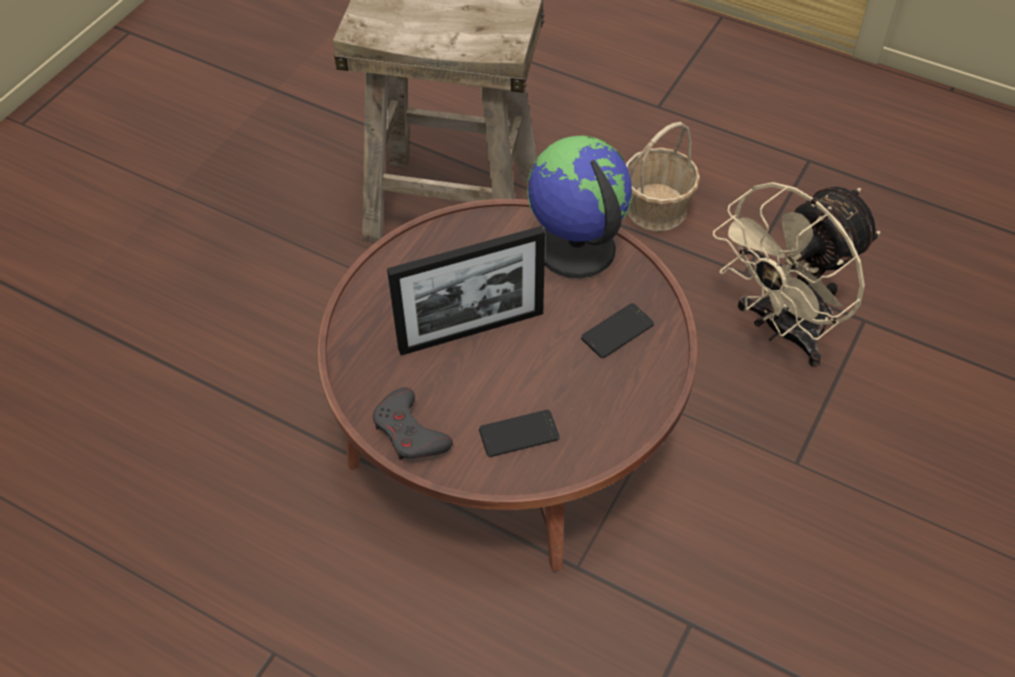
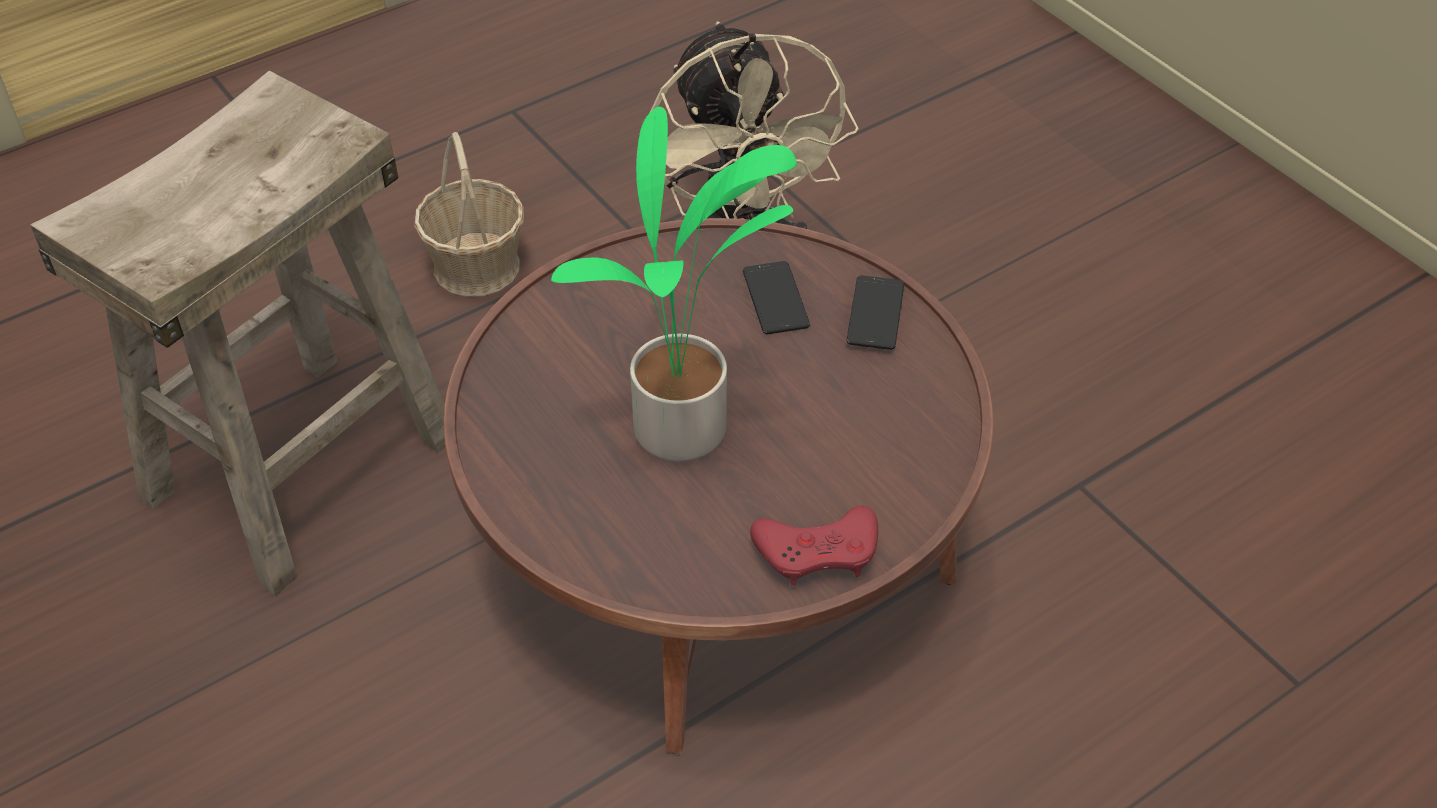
camera: 65 degrees left, 5 degrees down
(410, 432) = (818, 551): grey game controller -> red game controller
(471, 331) = (685, 433): picture frame -> potted plant
(519, 434) = (878, 445): phone -> phone (875, 313)
(575, 249) = (622, 284): globe -> none

